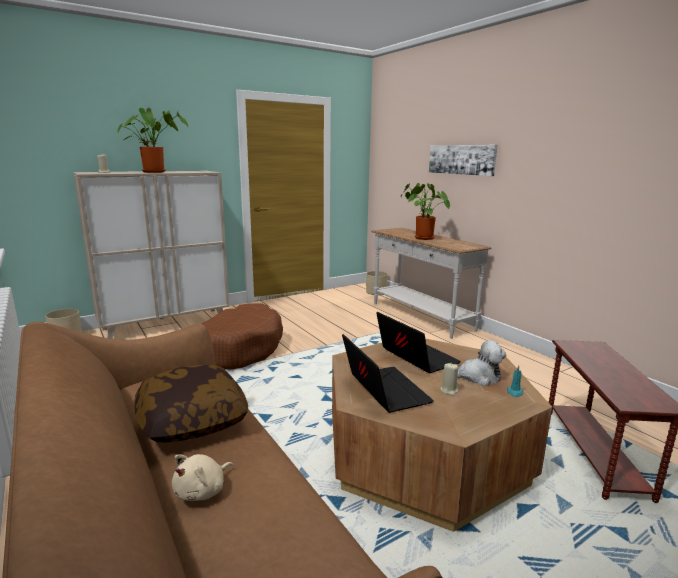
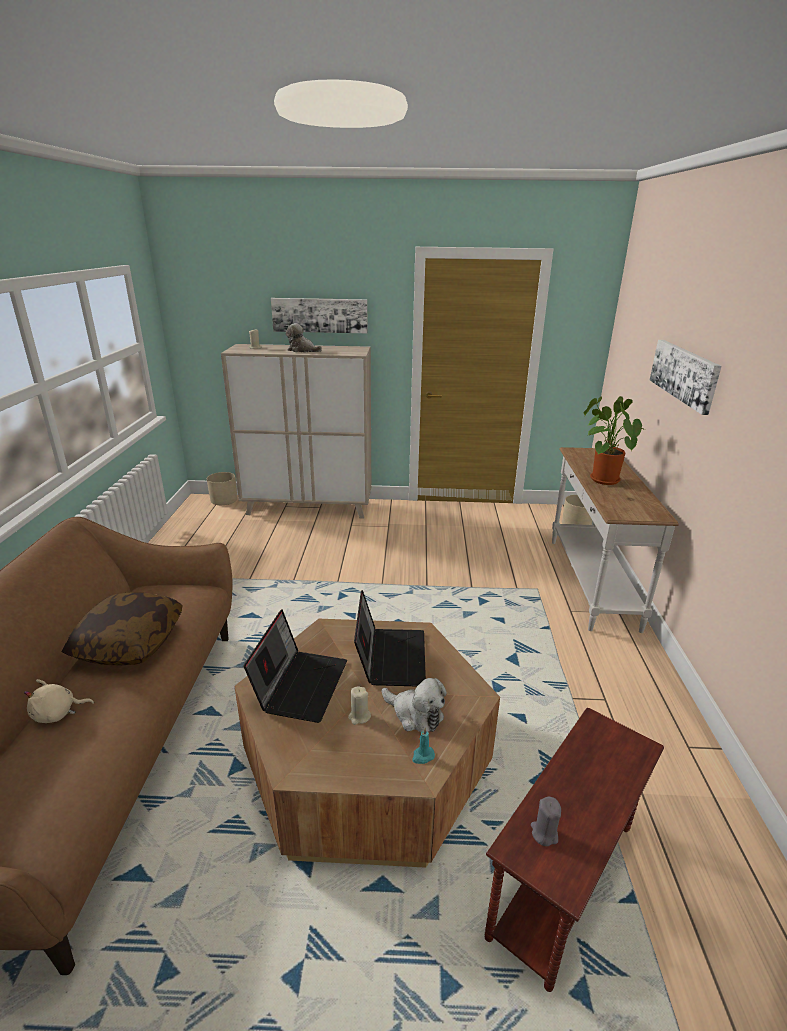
camera: 35 degrees right, 10 degrees up
(156, 172) = (302, 350): potted plant -> plush toy
(159, 144) = (320, 315): none -> picture
(235, 349) = (335, 559): brown dog bed -> none
(626, 391) = (544, 833): none -> grey candle

